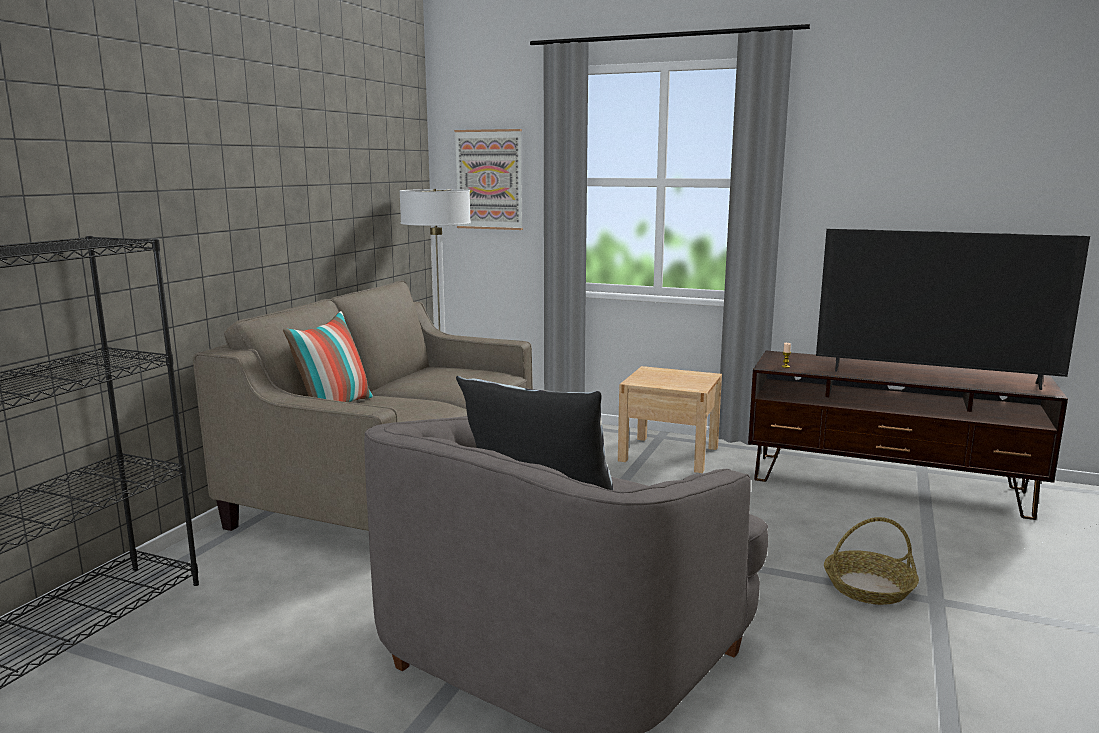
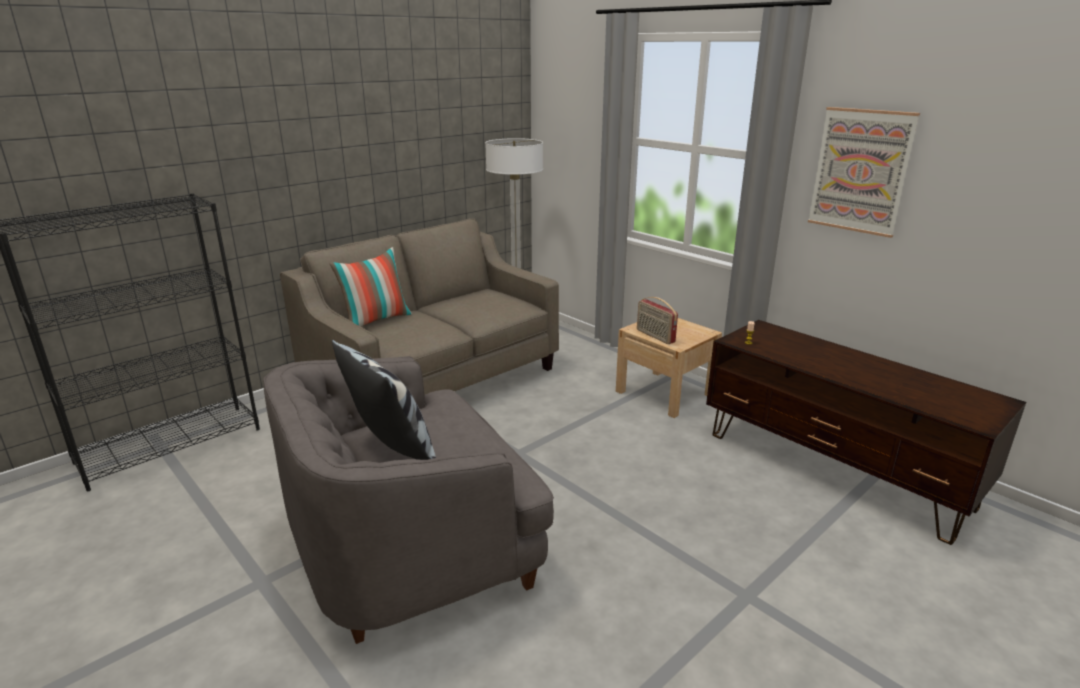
camera: 25 degrees right, 10 degrees up
(489, 179) = (569, 131): picture -> picture (860, 171)
(664, 384) = (655, 336): none -> radio
(868, 588) = (699, 565): basket -> none
(933, 377) = (881, 382): television -> none

